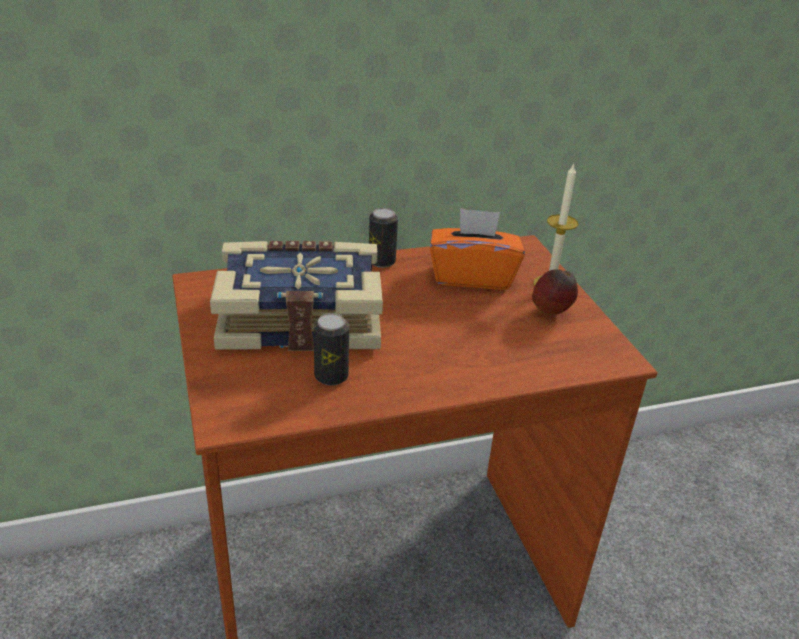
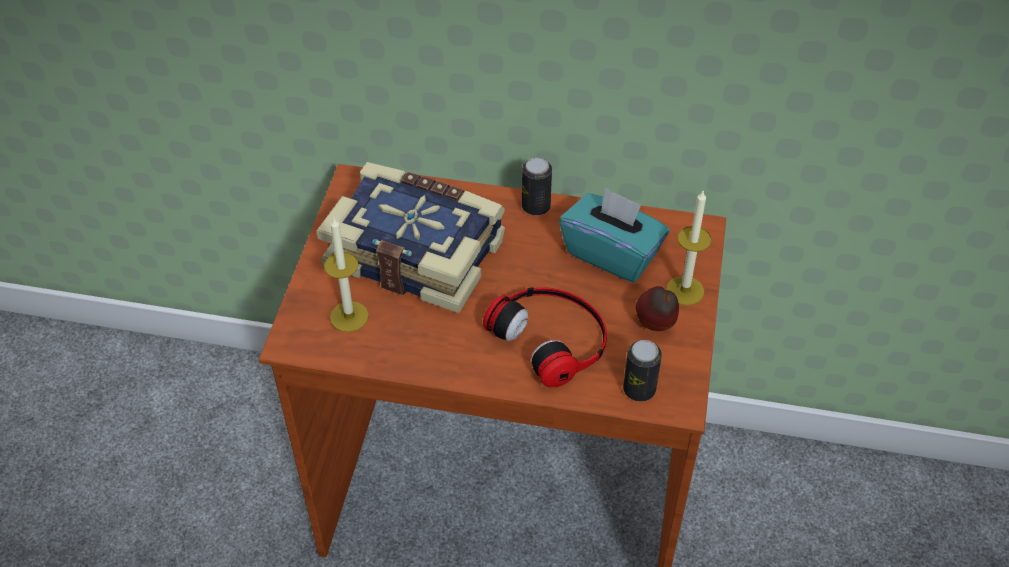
camera: 30 degrees right, 15 degrees up
(271, 383) = (349, 316): none -> candle
(331, 376) = (401, 327): can -> can (639, 389)
(472, 276) = (612, 253): orange tissue box -> turquoise tissue box
(475, 344) = (552, 337): none -> headphones

